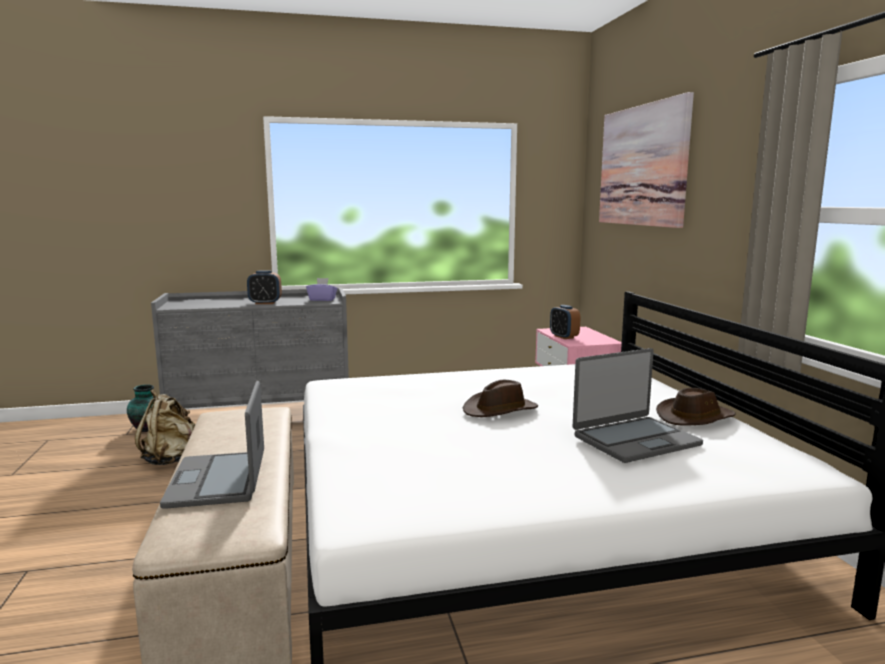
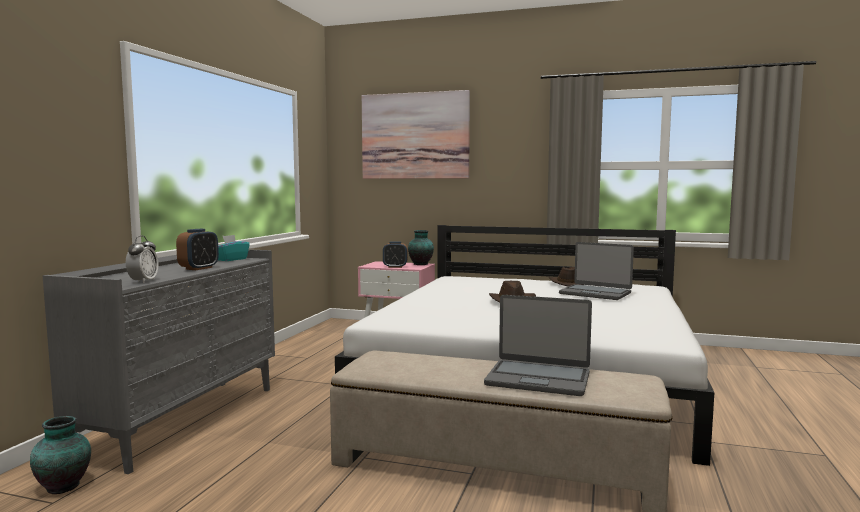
camera: 60 degrees left, 5 degrees down
(170, 460) = (215, 478): beige backpack -> none
(193, 306) = (143, 281): none -> alarm clock
(322, 299) = (231, 259): purple tissue box -> turquoise tissue box
(605, 340) = (421, 264): none -> vase
(635, 440) = (595, 293): laptop -> laptop turned 120 degrees clockwise

